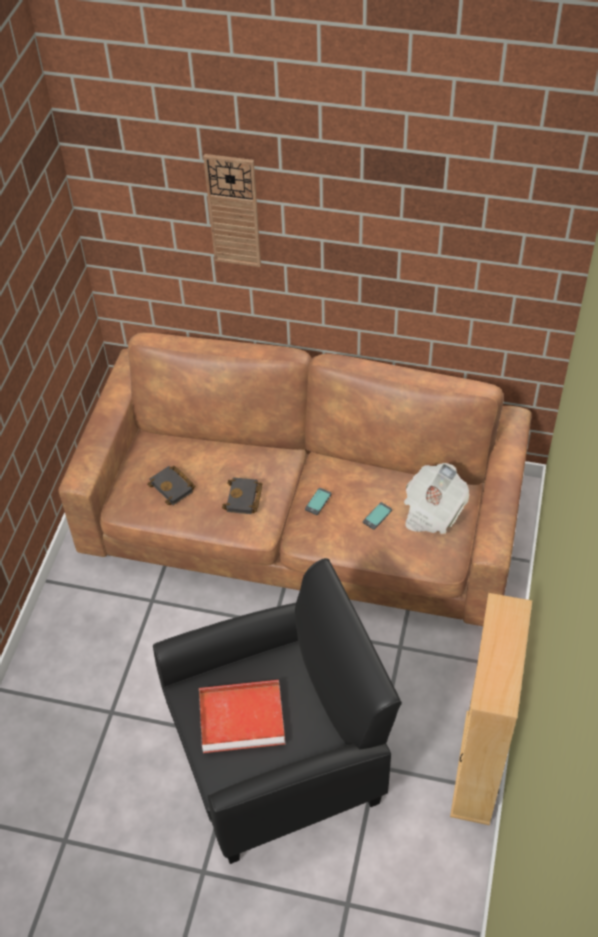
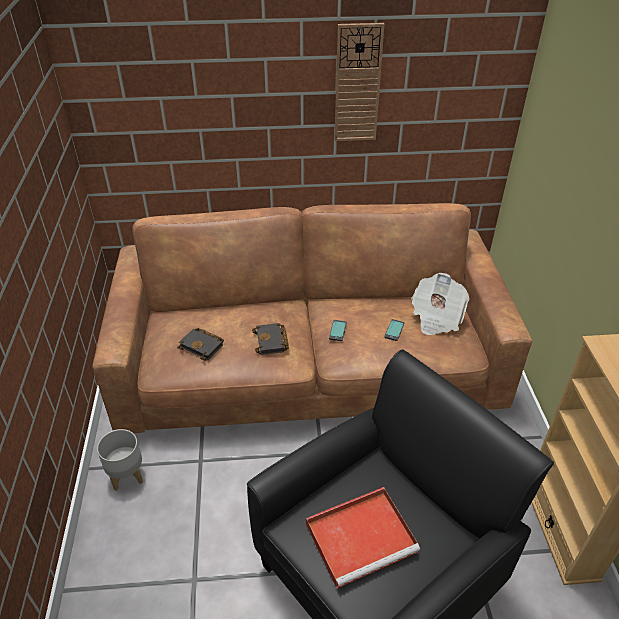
camera: 20 degrees left, 10 degrees down
(79, 597) = (127, 475): none -> grey planter
(233, 211) = (220, 74): wall clock -> wall clock (357, 84)

